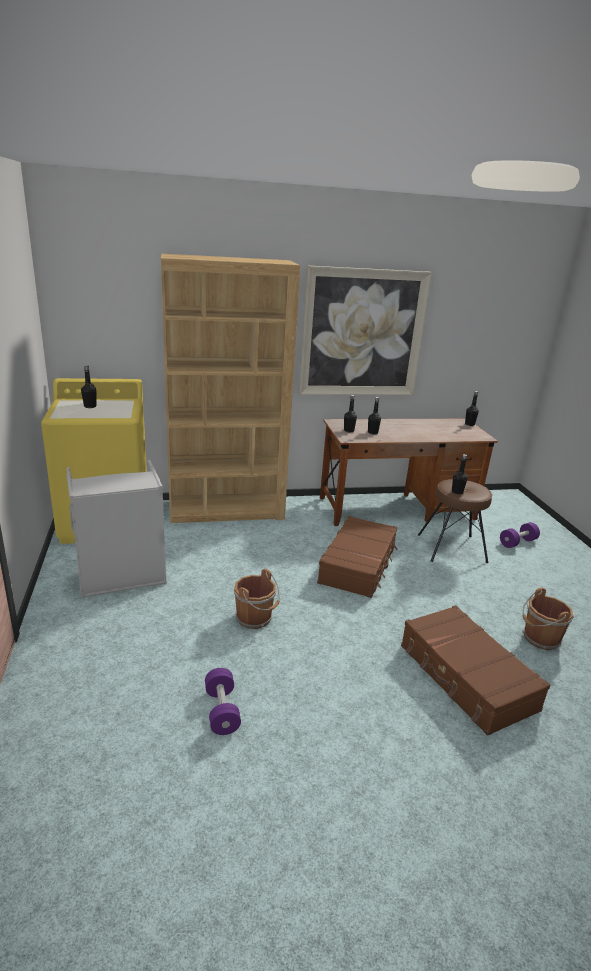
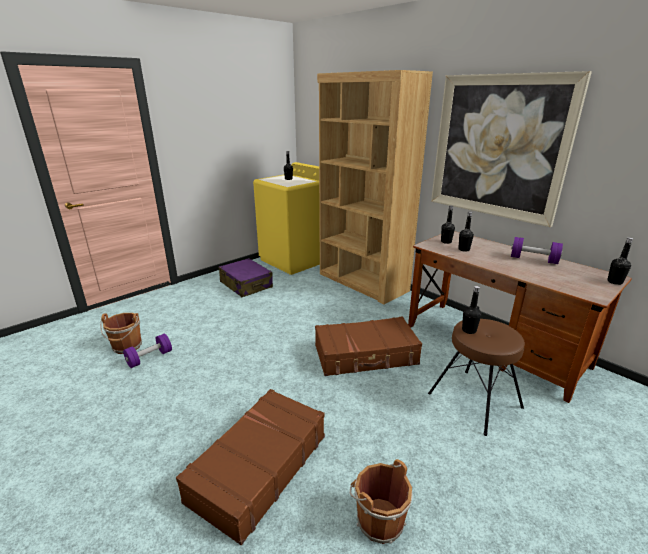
camera: 60 degrees right, 0 degrees up
(122, 579) = (246, 285): grey laundry basket -> purple suitcase
(255, 618) = (248, 337): brown bucket -> brown bucket (127, 347)
(517, 542) = (576, 452): purple dumbbell -> purple dumbbell (533, 259)

